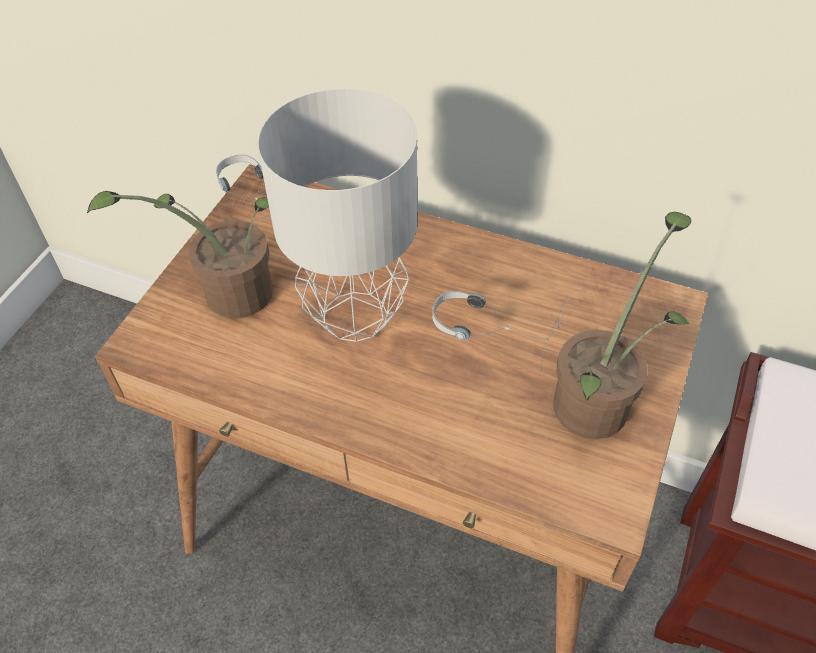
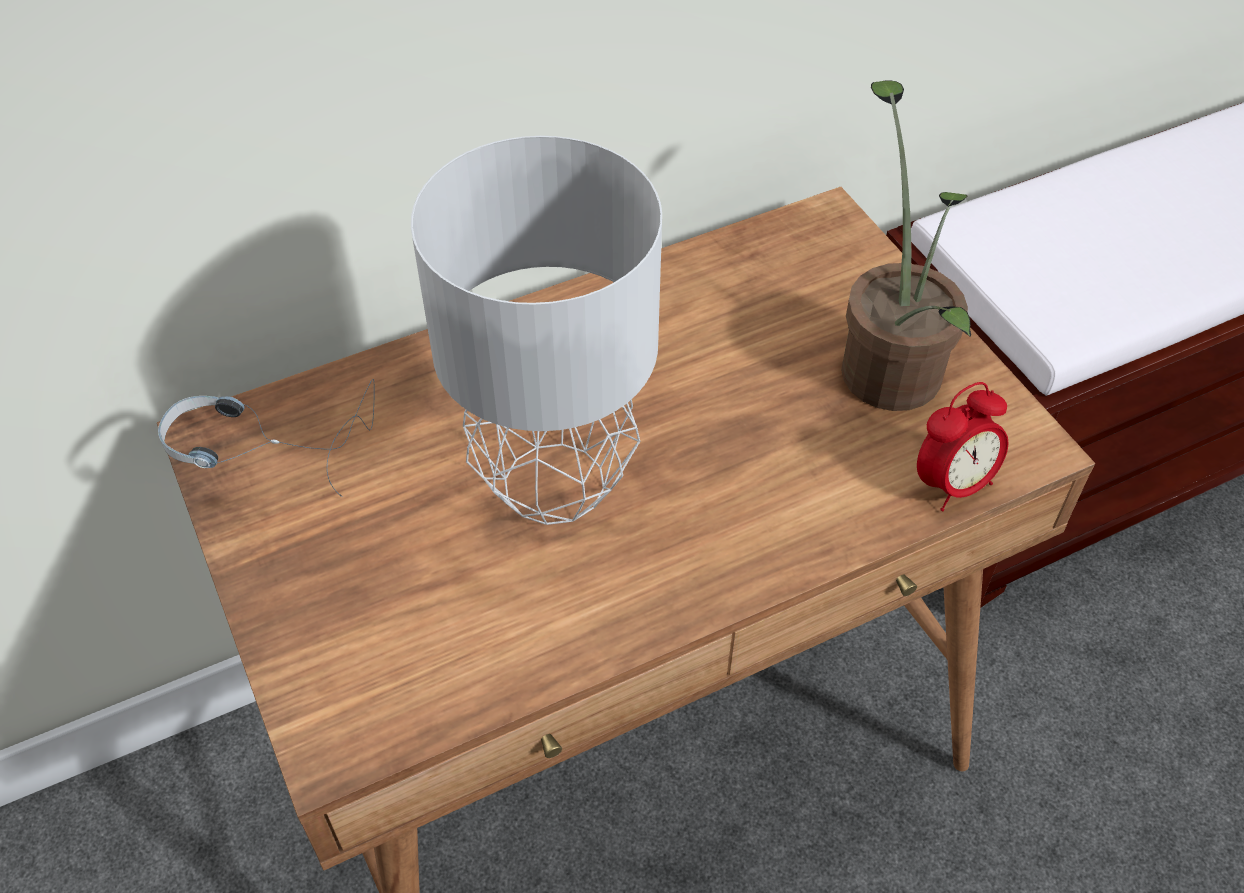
camera: 50 degrees left, 0 degrees up
(228, 294) = (368, 590): potted plant -> none
(495, 331) = (715, 376): headphones -> none
(540, 488) = (952, 484): none -> alarm clock

